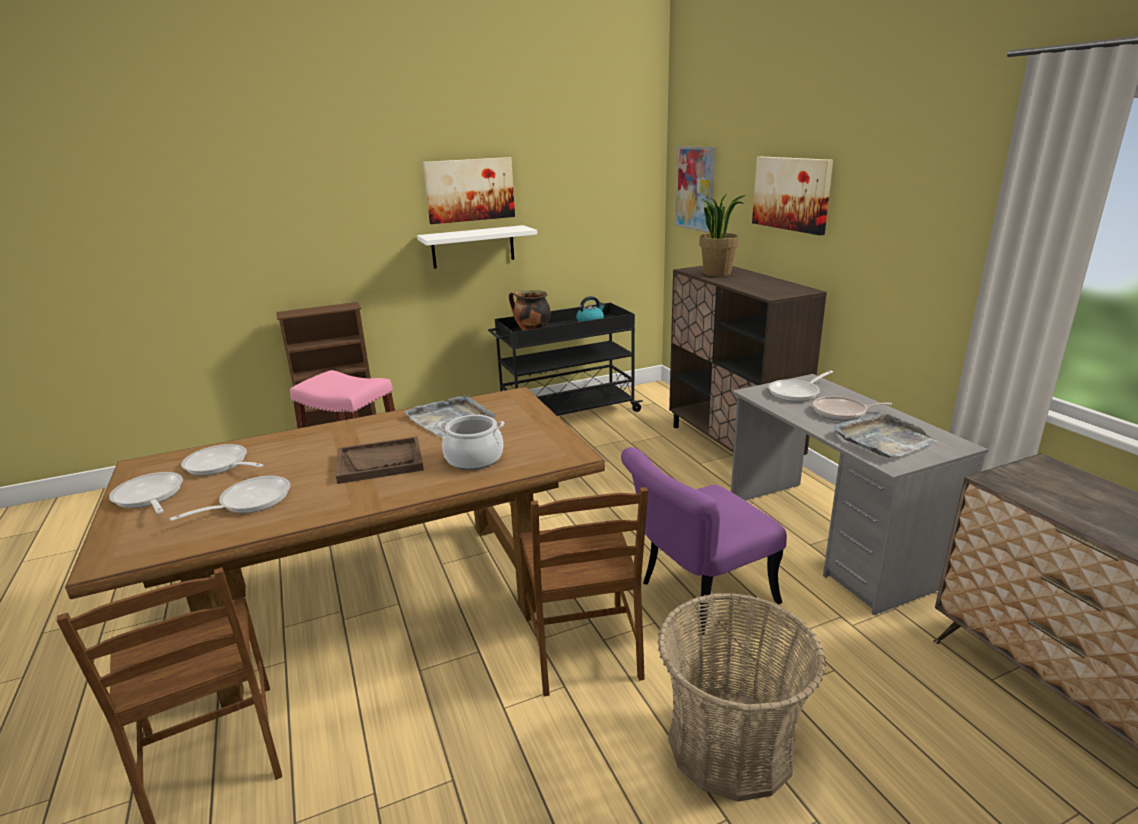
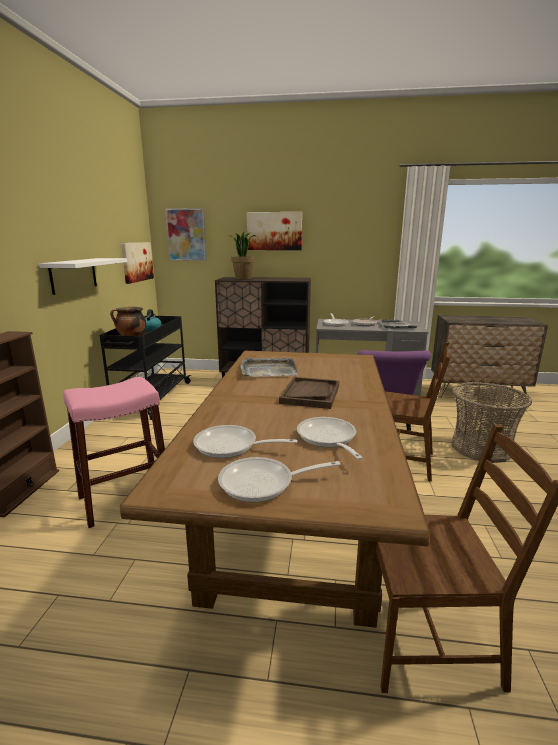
camera: 60 degrees left, 5 degrees down
(220, 465) = (231, 446): frying pan -> frying pan turned 45 degrees clockwise
(469, 190) = (67, 225): picture -> picture (137, 262)
(474, 459) = (338, 374): cooking pot -> none

